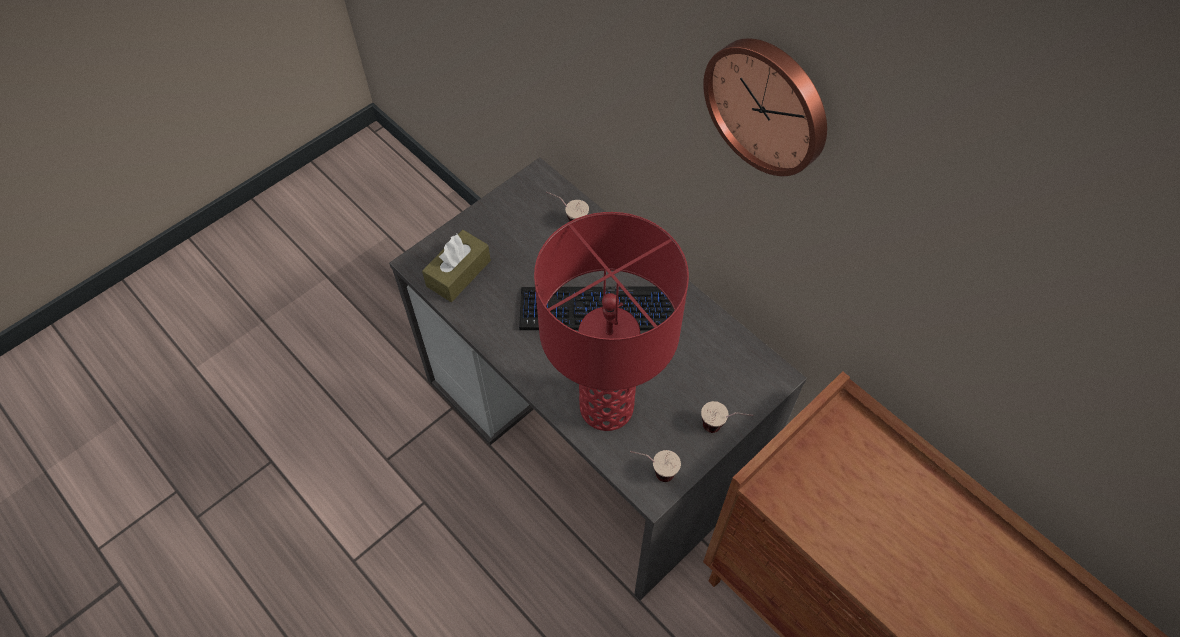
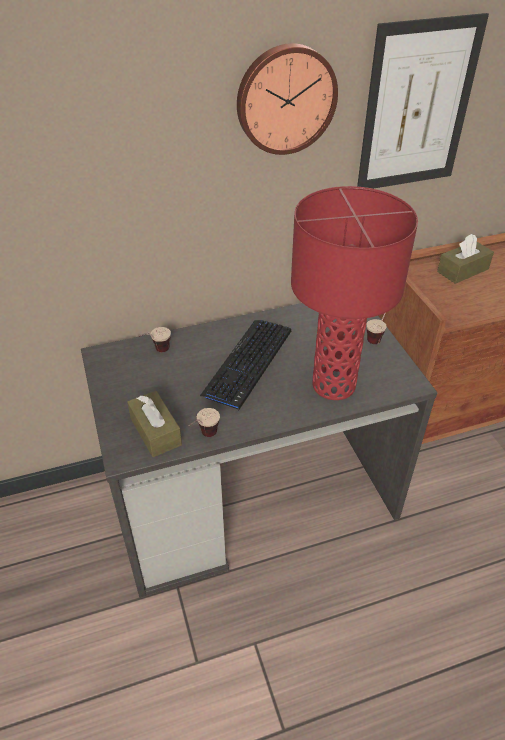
camera: 65 degrees left, 15 degrees down
(653, 472) = (398, 379): cup -> cup (204, 437)
(897, 487) = (462, 270): none -> brown tissue box
(936, 253) = (417, 107): none -> picture

